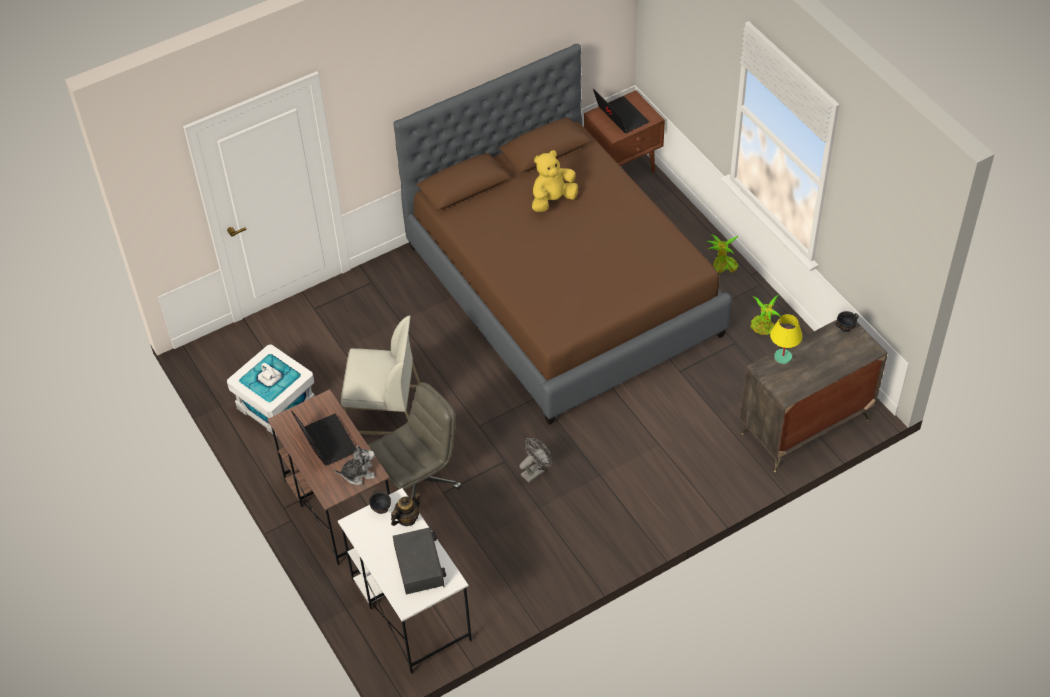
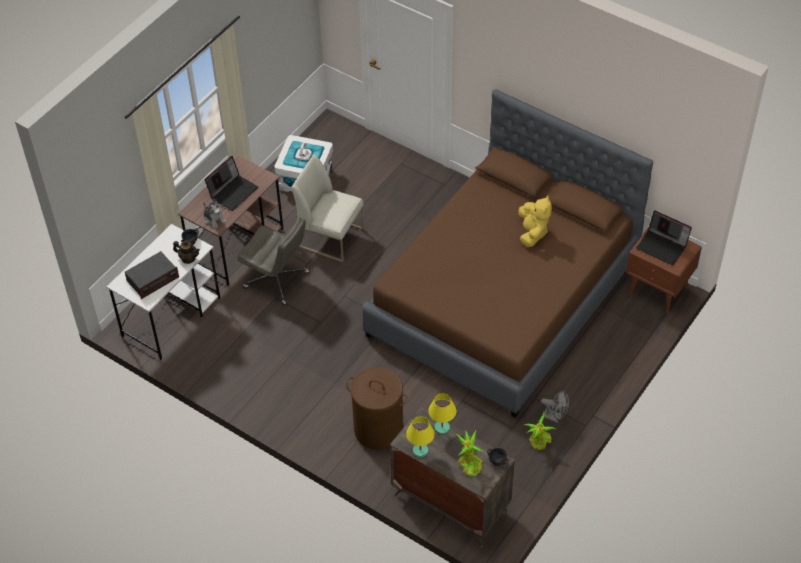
camera: 65 degrees right, 0 degrees up
(384, 410) = (331, 237): white chair -> white chair turned 135 degrees clockwise
(535, 471) = (320, 343): grey fan -> grey fan (555, 417)
(552, 200) = (532, 233): yellow plush toy -> yellow plush toy turned 60 degrees clockwise
(620, 117) = (662, 246): laptop -> laptop turned 90 degrees clockwise
(682, 456) = (378, 429): none -> brown laundry basket
(723, 266) = (590, 393): potted plant -> potted plant (469, 464)
(804, 384) = (420, 450): none -> yellow table lamp

